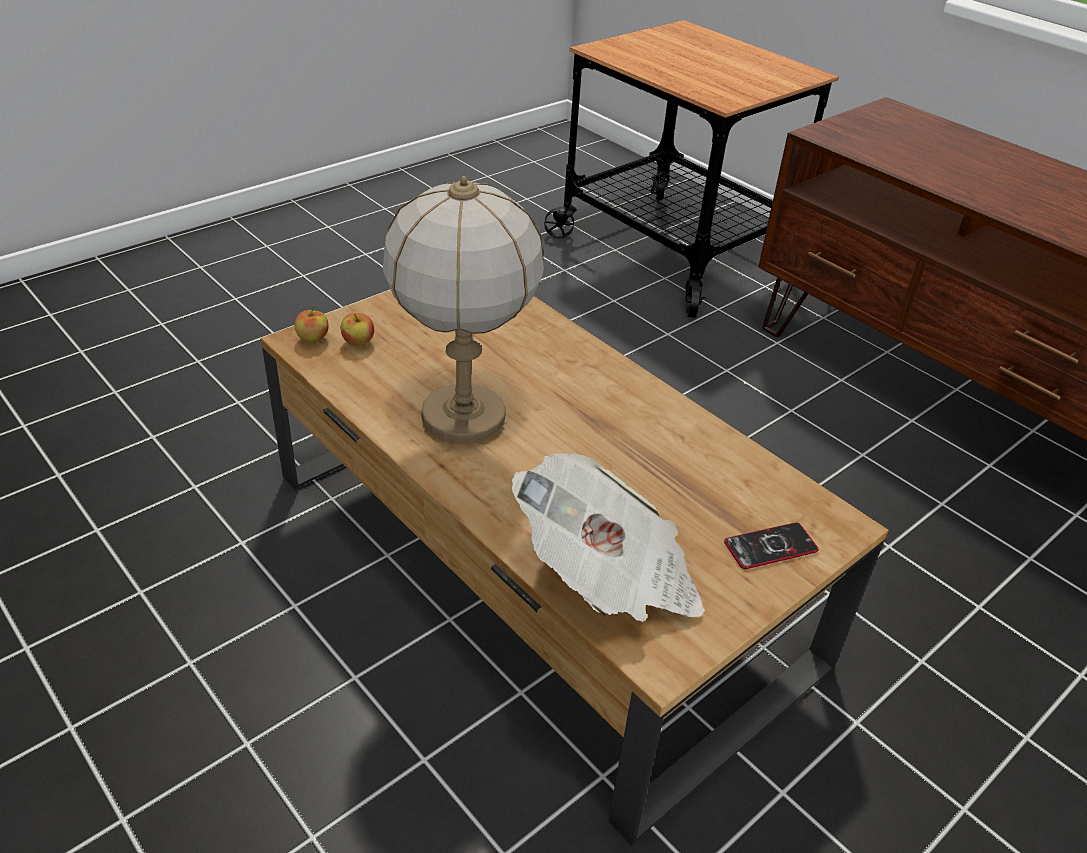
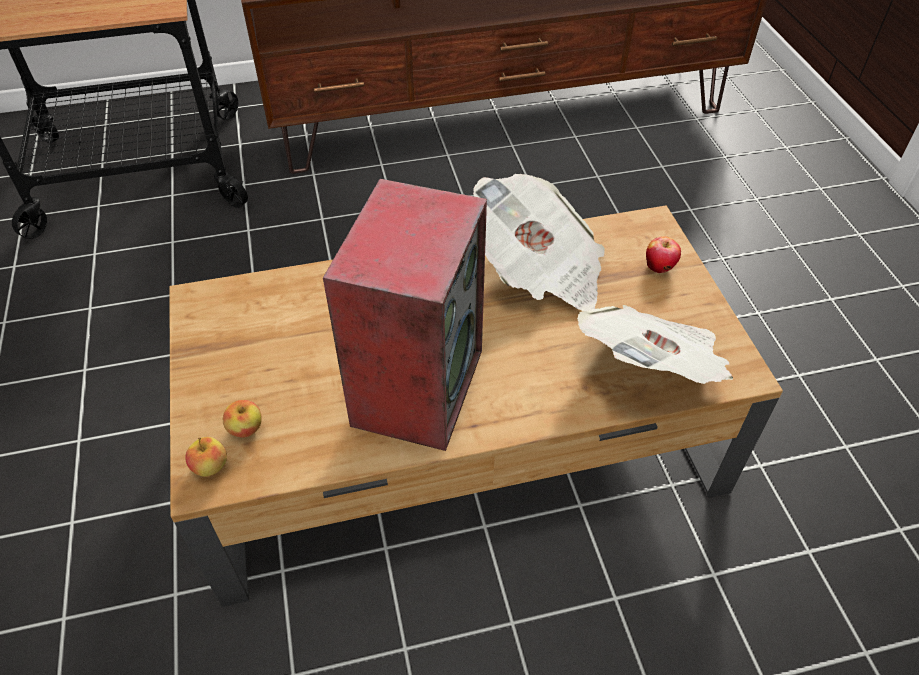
camera: 60 degrees left, 10 degrees up
(464, 416) = (417, 385): table lamp -> speaker
(678, 453) = (539, 270): none -> newspaper
(770, 547) = (659, 268): phone -> apple

